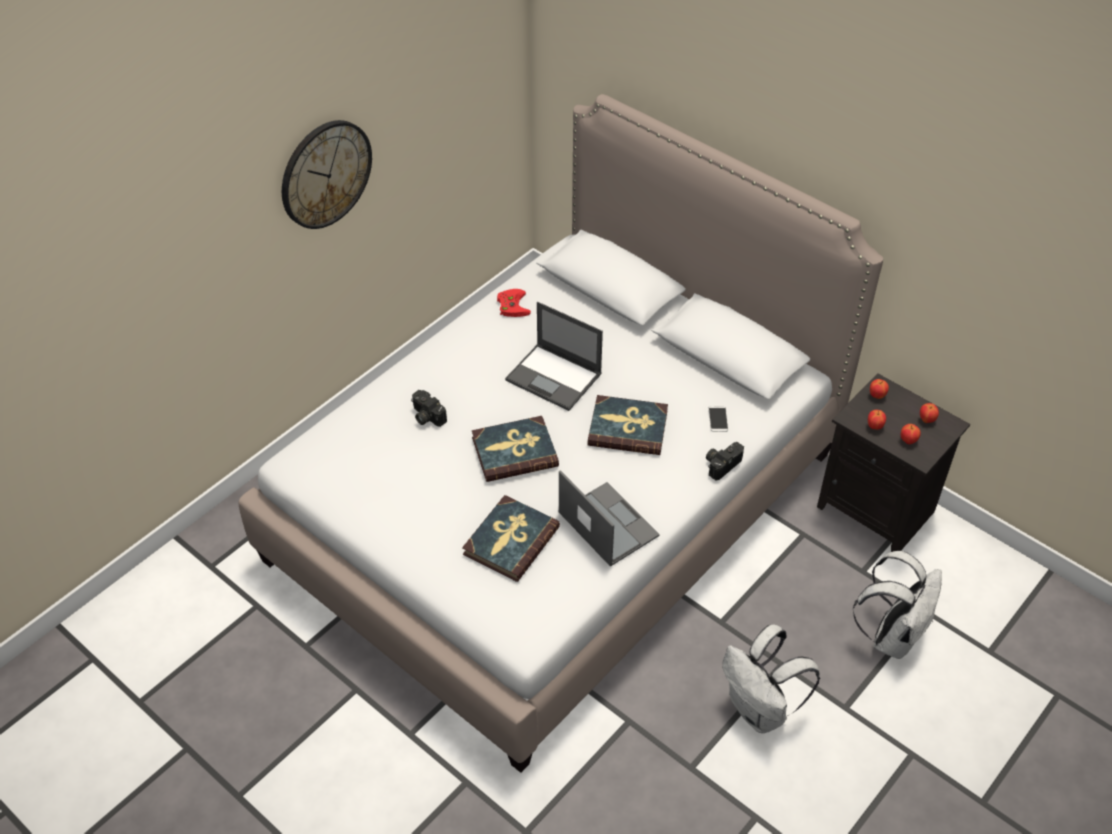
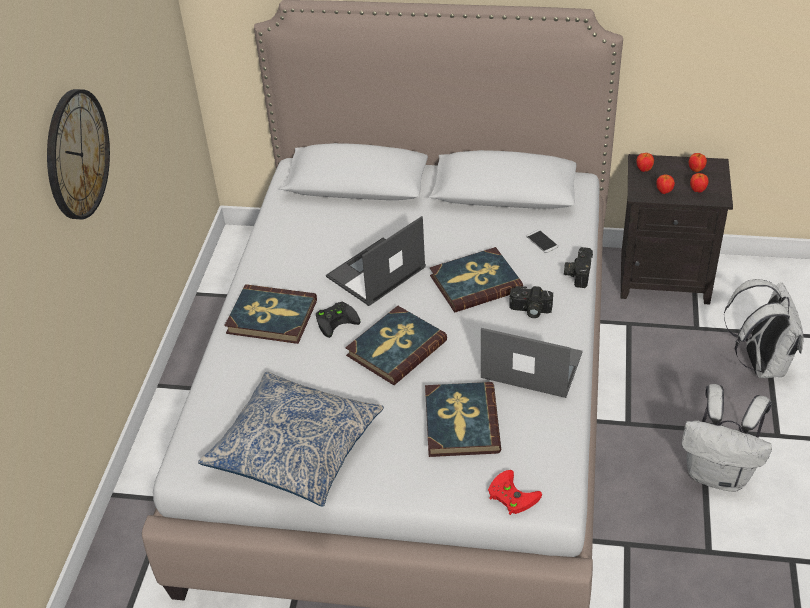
camera: 30 degrees left, 5 degrees down
(373, 493) = (294, 449): none -> pillow
(426, 416) = (287, 358): camera -> camera (530, 310)
(444, 375) = (271, 317): none -> book
(490, 403) = (337, 320): none -> black game controller
(511, 305) = (281, 234): red game controller -> red game controller (510, 495)
(555, 377) = (375, 273): laptop -> laptop turned 135 degrees clockwise

